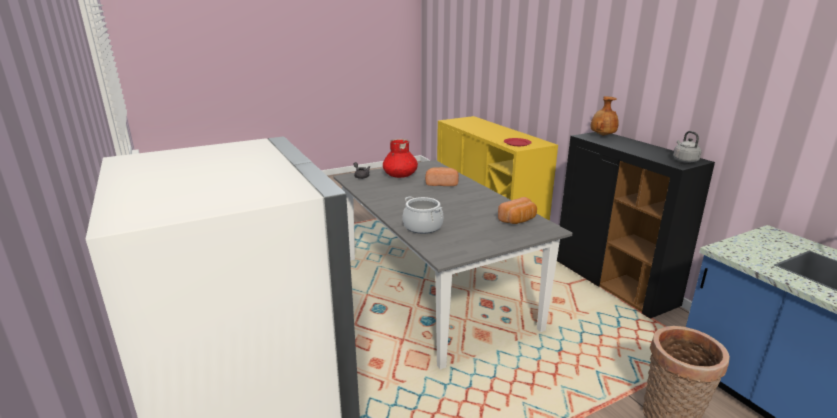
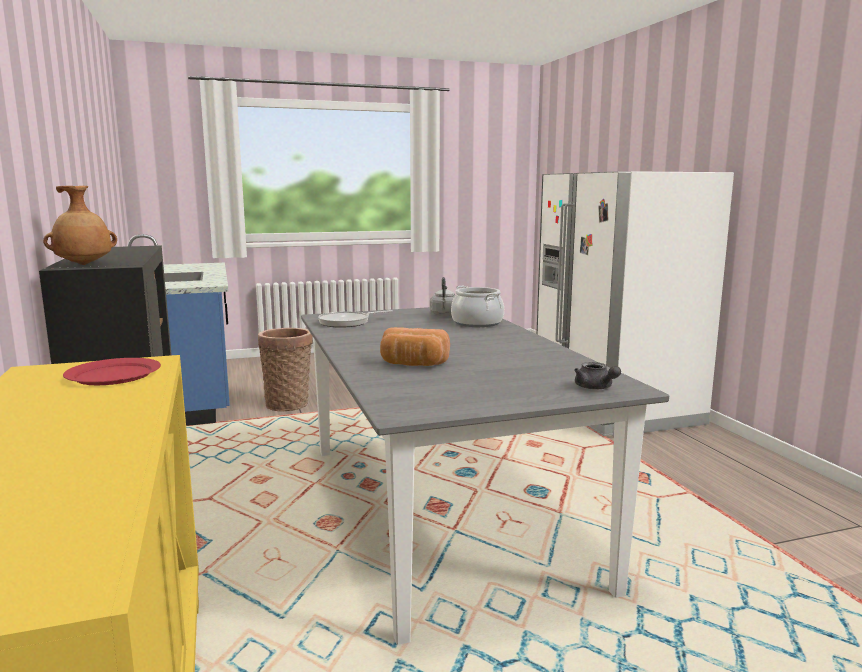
camera: 170 degrees left, 10 degrees down
(400, 175) = (498, 384): red vase -> none
(518, 220) = (347, 322): bread -> frying pan
(684, 160) = (118, 248): grey kettle -> grey kettle (444, 315)

